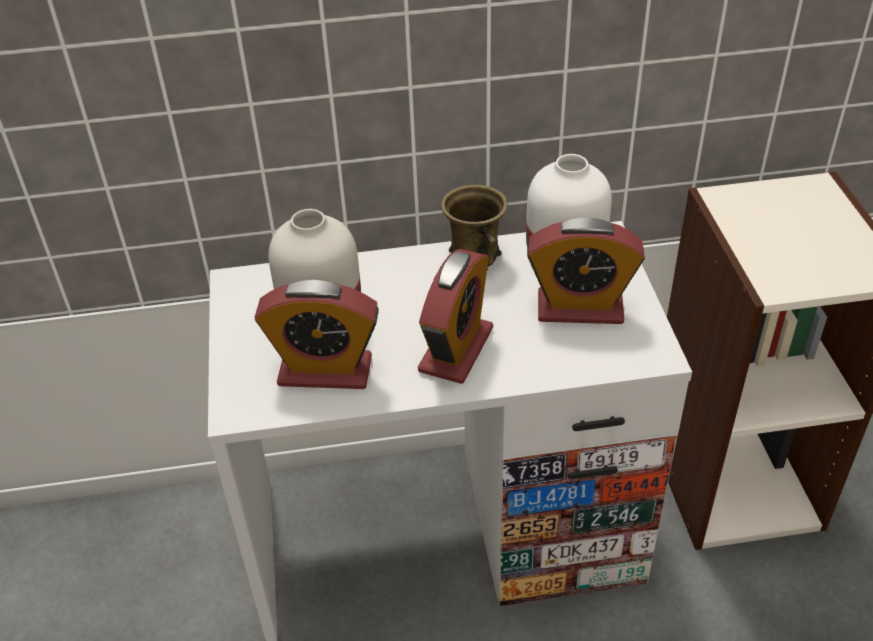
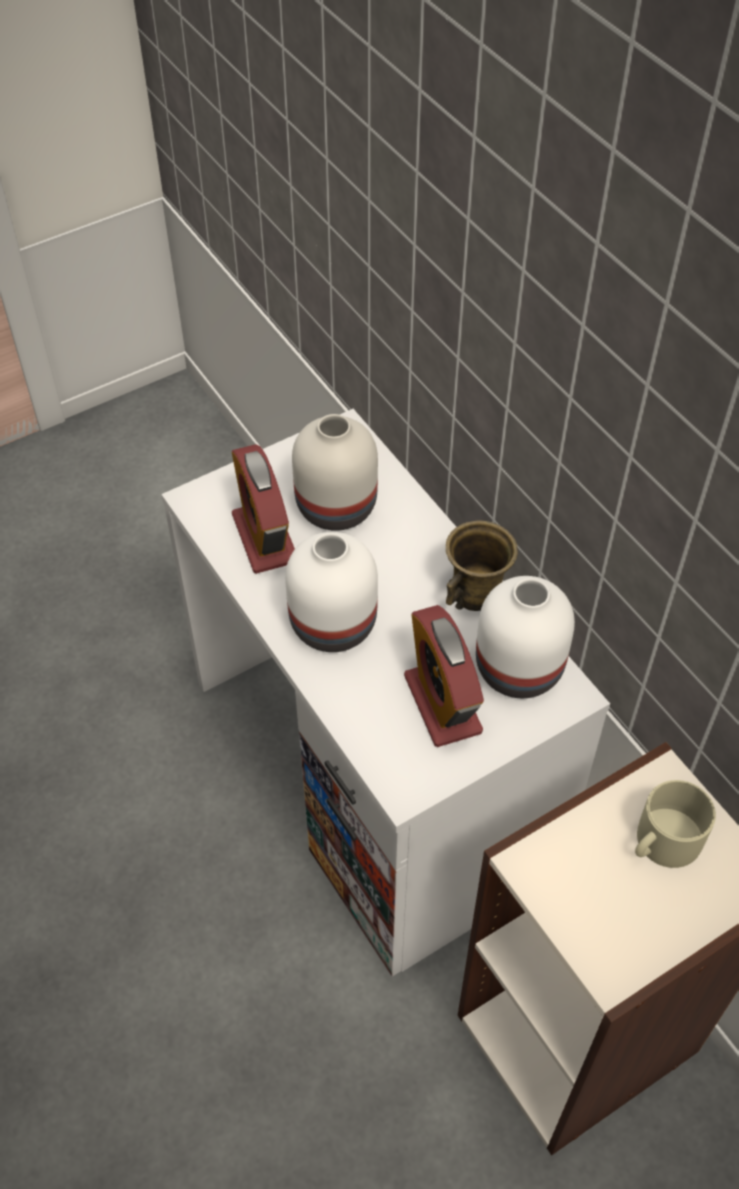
camera: 65 degrees right, 10 degrees up
(456, 350) = (335, 622): alarm clock -> white vase
(776, 215) = (662, 842): none -> beige mug

